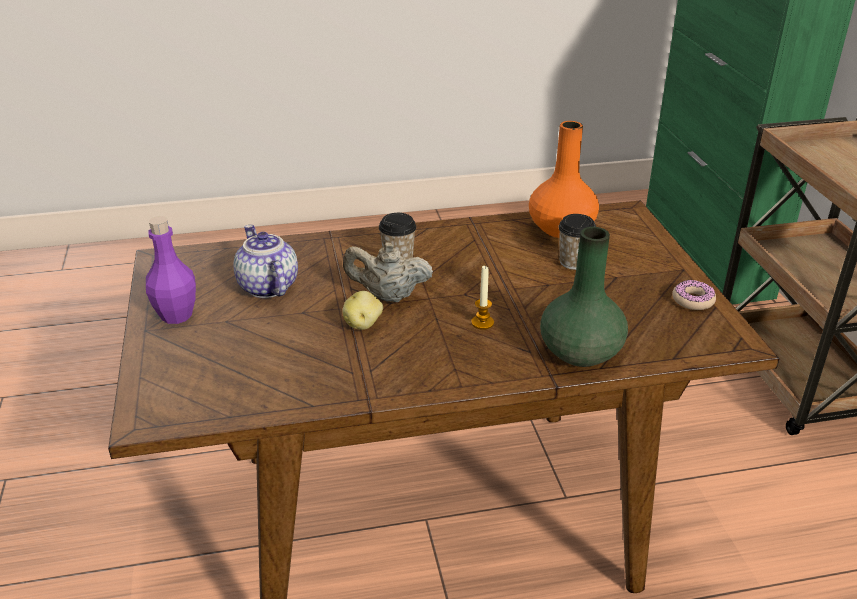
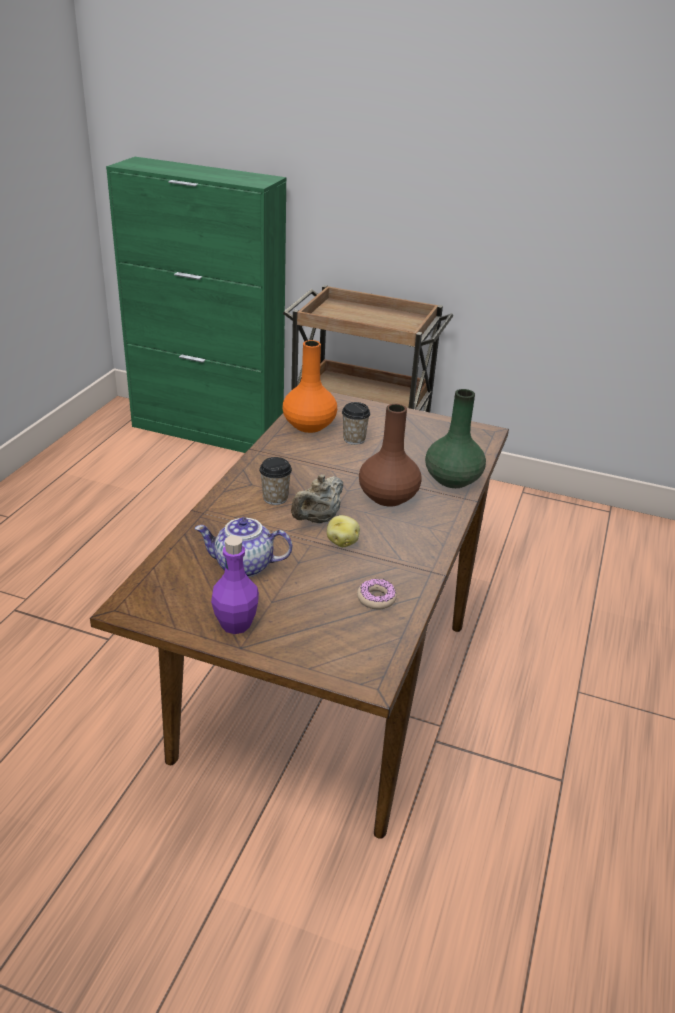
camera: 60 degrees left, 0 degrees up
(482, 323) = (388, 497): candle -> brown vase
(693, 300) = (435, 424): donut -> donut (376, 598)

